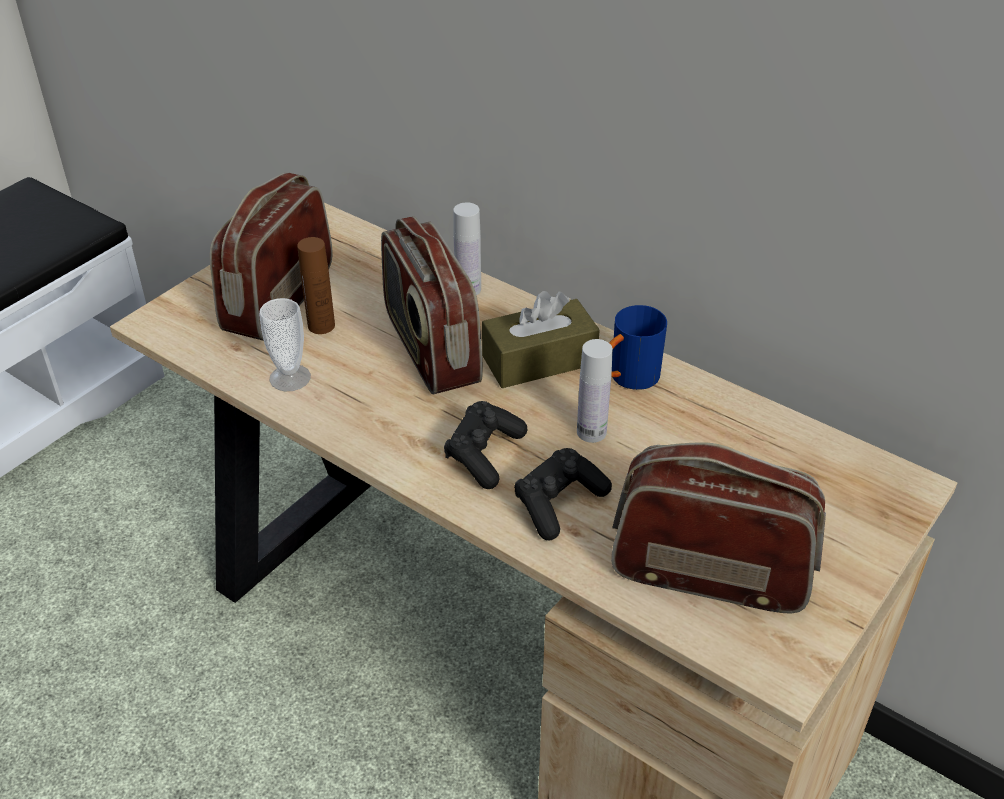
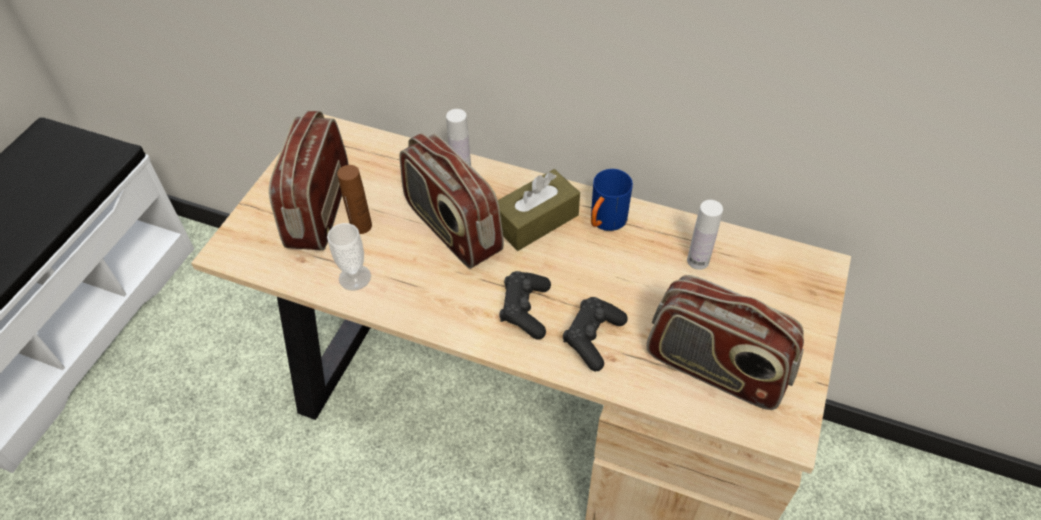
camera: 15 degrees left, 10 degrees up
(591, 432) = (595, 273): white bottle -> white bottle (698, 261)
(709, 573) = (715, 368): radio -> radio turned 150 degrees counterclockwise

